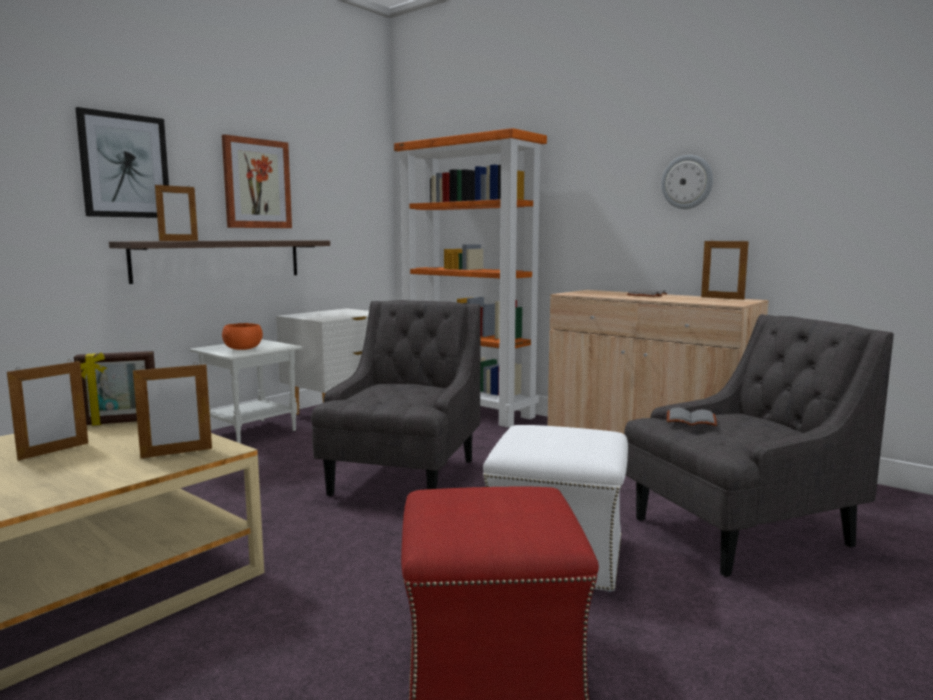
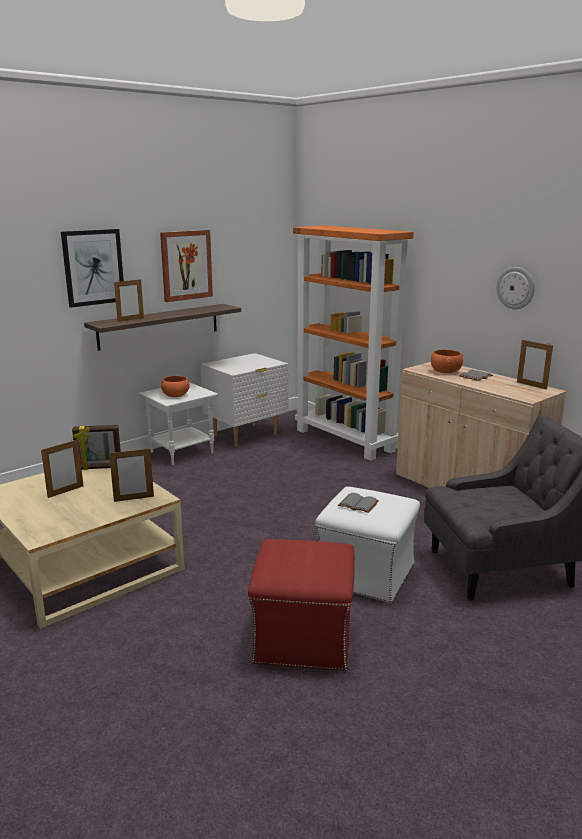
camera: 10 degrees right, 10 degrees up
(404, 478) = (282, 503): grey armchair -> none
(606, 294) = (445, 371): none -> orange bowl
(692, 419) = (467, 493): grey book -> grey book (359, 504)

